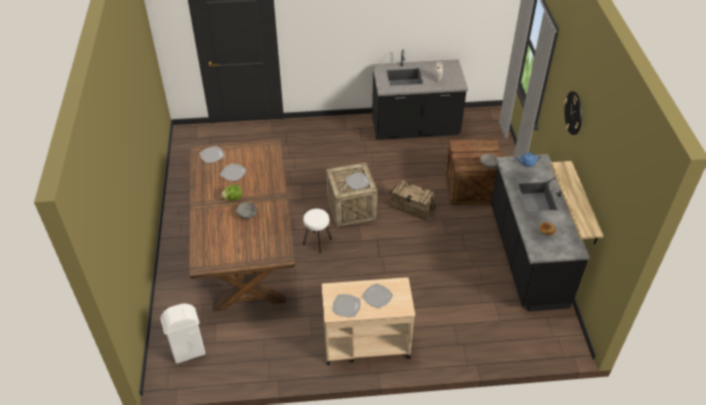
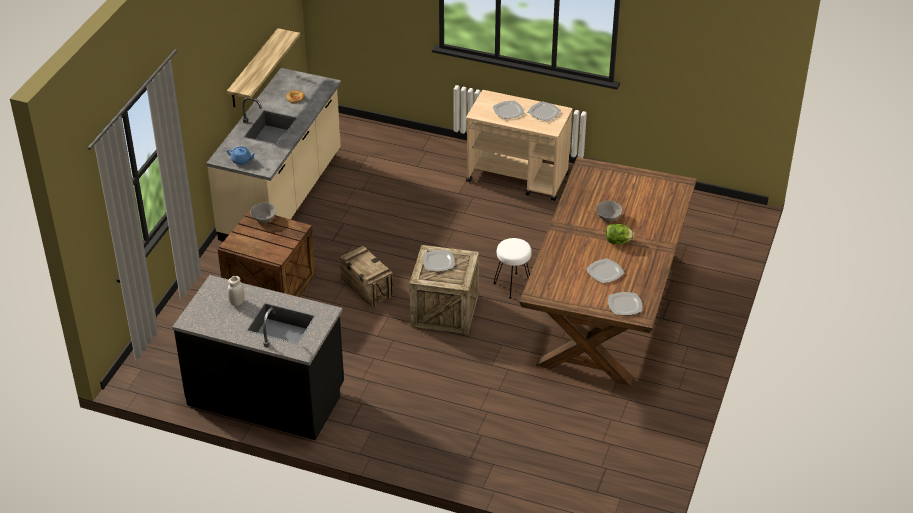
camera: 155 degrees left, 5 degrees down
(188, 352) = (709, 224): white trash can -> none
(526, 256) = (283, 196): black counter -> beige counter
(574, 113) = (208, 61): wall clock -> none

